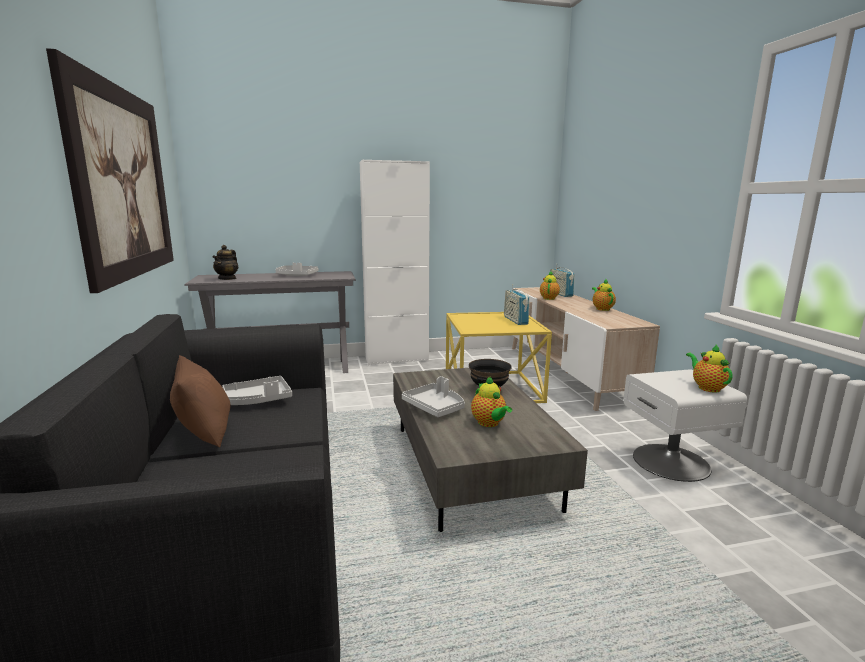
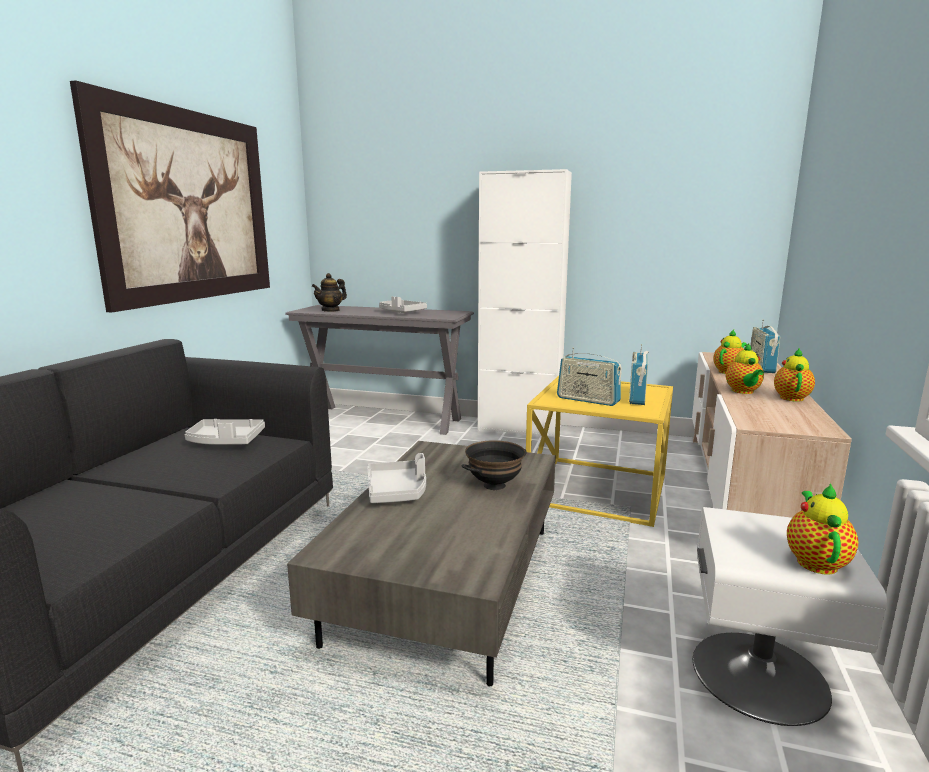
camera: 30 degrees right, 0 degrees up
(205, 432) = (142, 463): brown pillow -> none
(489, 423) = (427, 527): teapot -> teapot (743, 392)
(491, 326) = (588, 400): none -> radio

